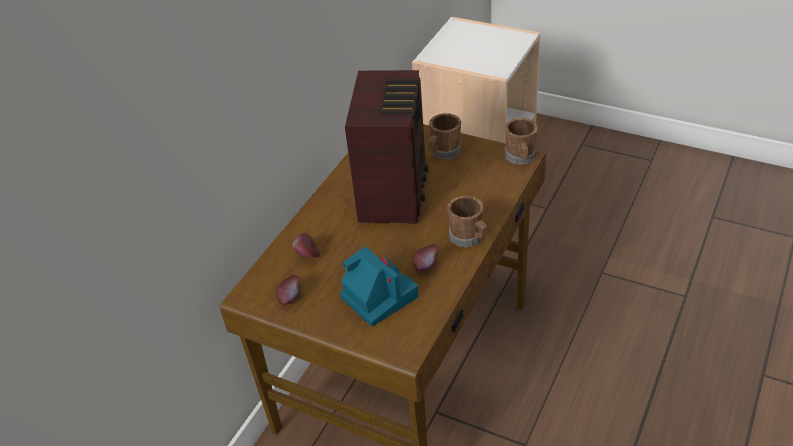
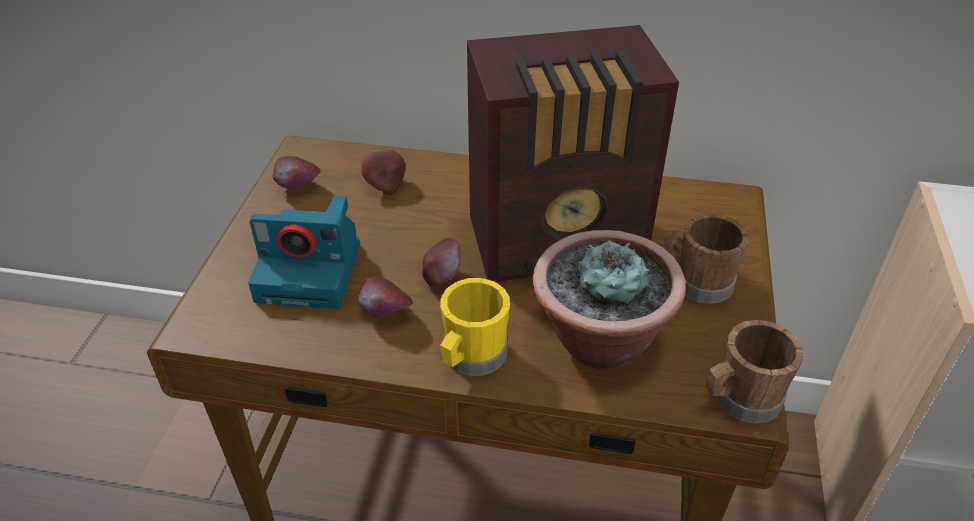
camera: 70 degrees right, 0 degrees up
(377, 296) = (312, 272): camera -> camera turned 60 degrees clockwise
(405, 241) = (441, 278): none -> apple
(469, 238) = (471, 358): brown mug -> yellow mug
(472, 192) = (599, 340): none -> potted plant

